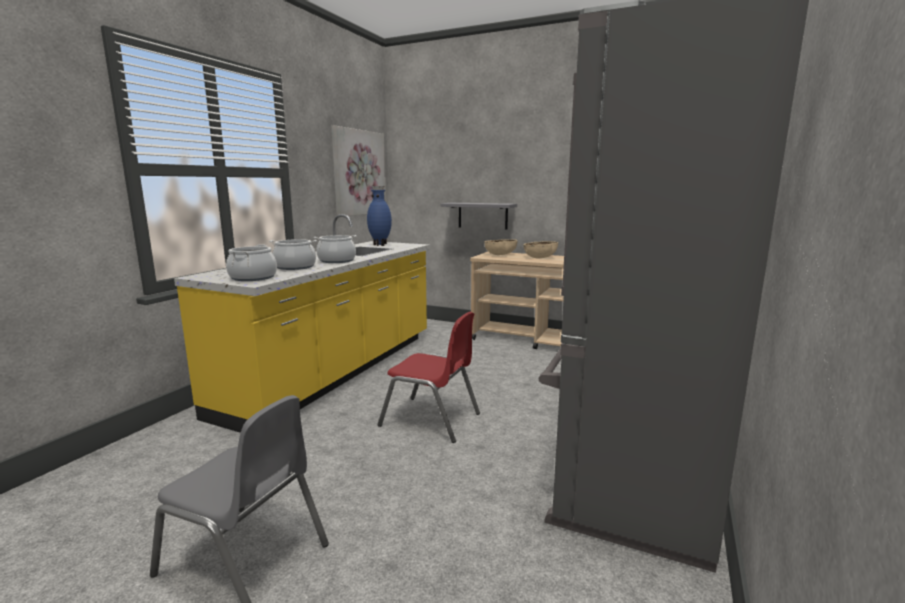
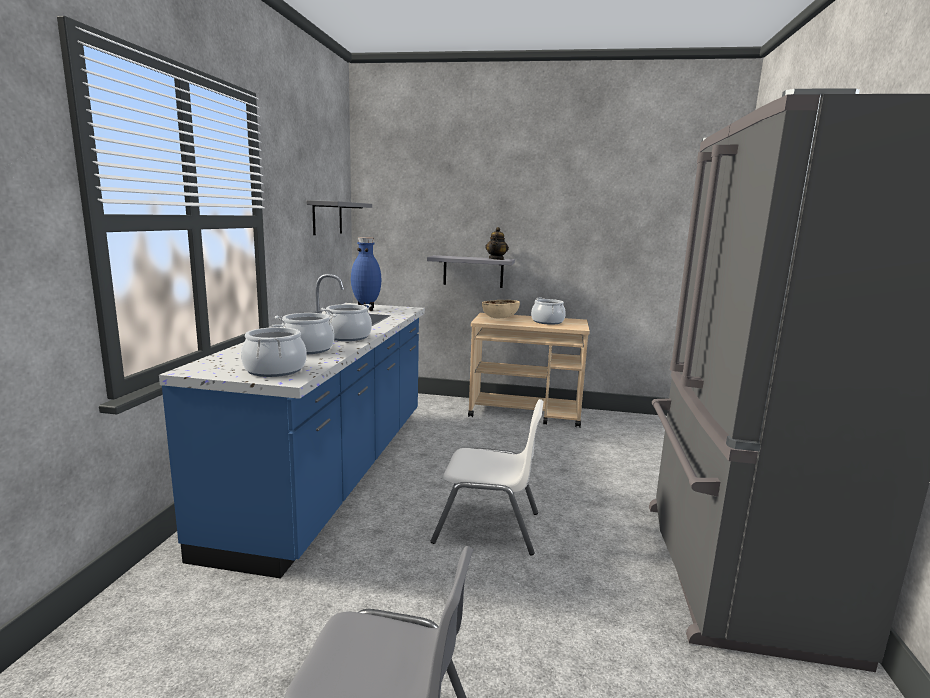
camera: 15 degrees left, 0 degrees up
(337, 372) = (333, 472): yellow counter -> blue counter
(359, 173) = (327, 218): picture -> grey shelf
(431, 420) = (488, 527): red chair -> white chair
(498, 203) = (496, 259): none -> teapot
(540, 258) = (547, 322): beige bowl -> cooking pot

